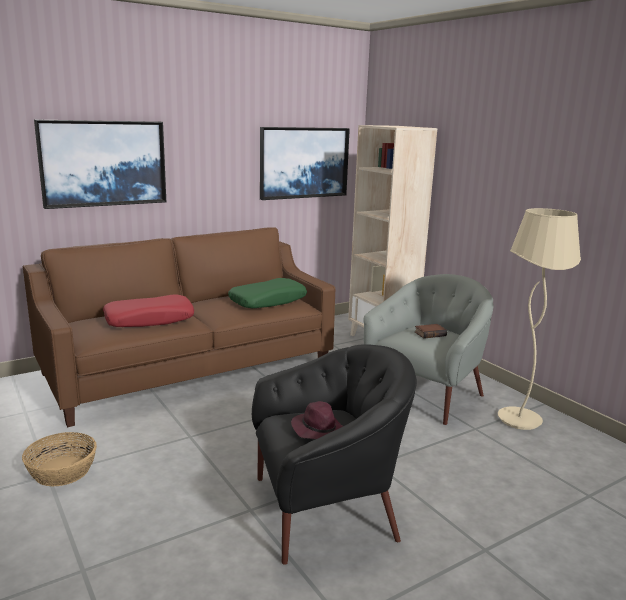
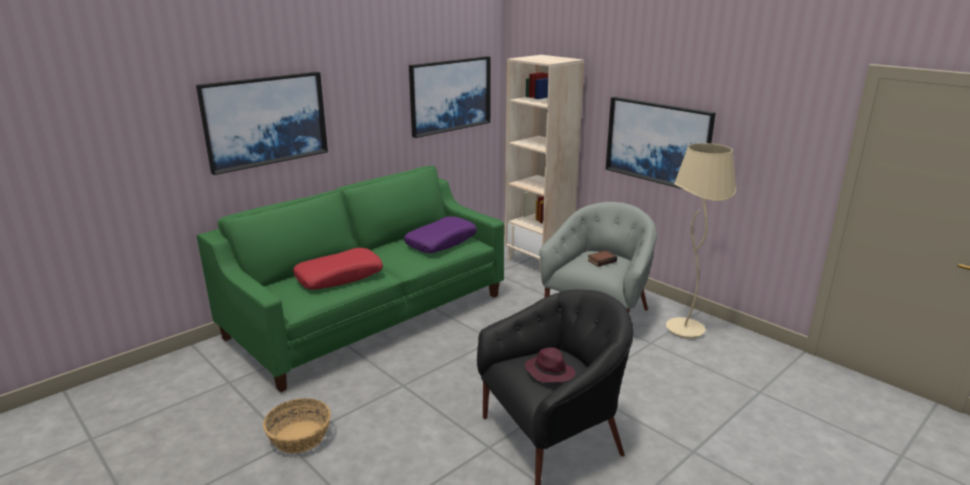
camera: 10 degrees left, 5 degrees up
(188, 369) = (368, 316): brown sofa -> green sofa
(268, 301) = (441, 242): green pillow -> purple pillow
(506, 214) = (658, 142): none -> picture

